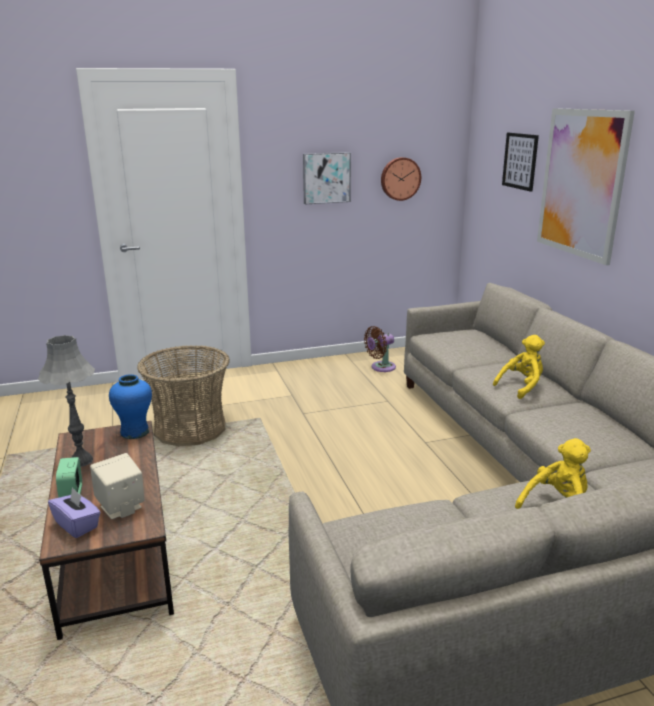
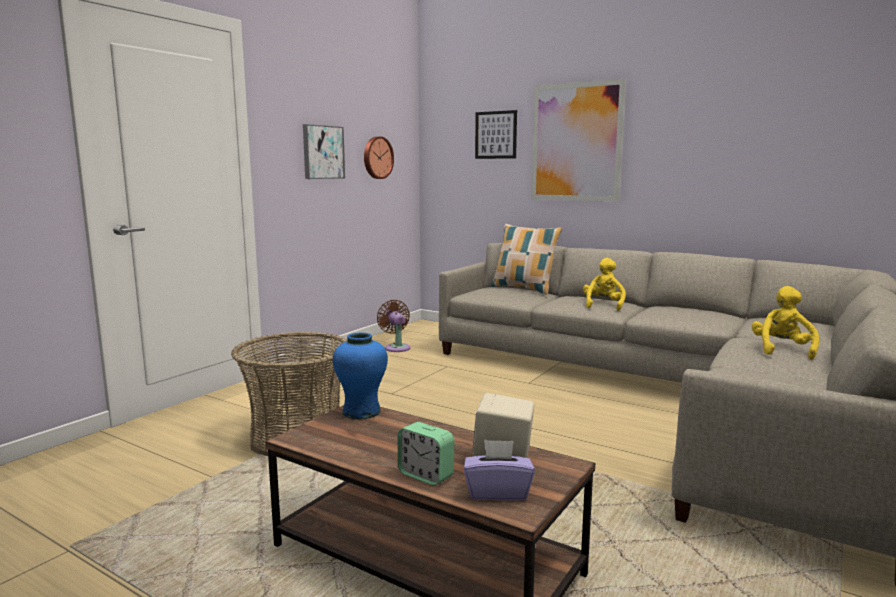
camera: 40 degrees left, 10 degrees down
(82, 461) = (361, 449): grey table lamp -> none
(381, 367) = (396, 347): brown fan -> brown fan turned 135 degrees clockwise
(494, 342) = (524, 289): none -> pillow

